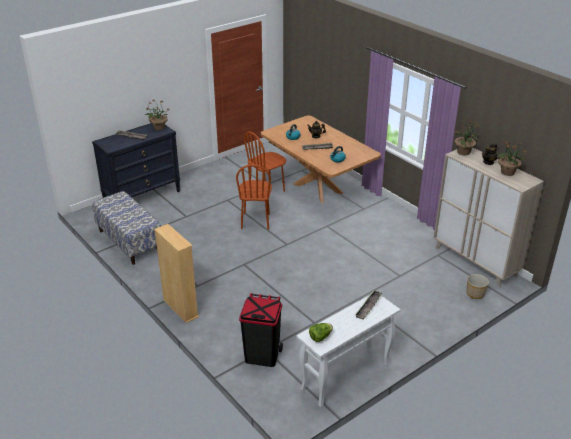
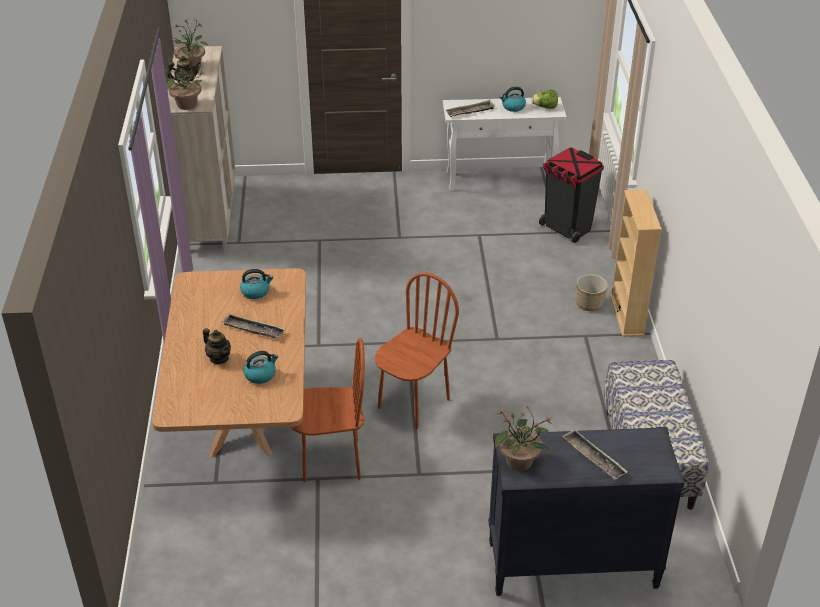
camera: 145 degrees left, 5 degrees up
(344, 326) = (513, 107): none -> kettle
(475, 294) = (269, 190): planter -> planter (589, 303)

